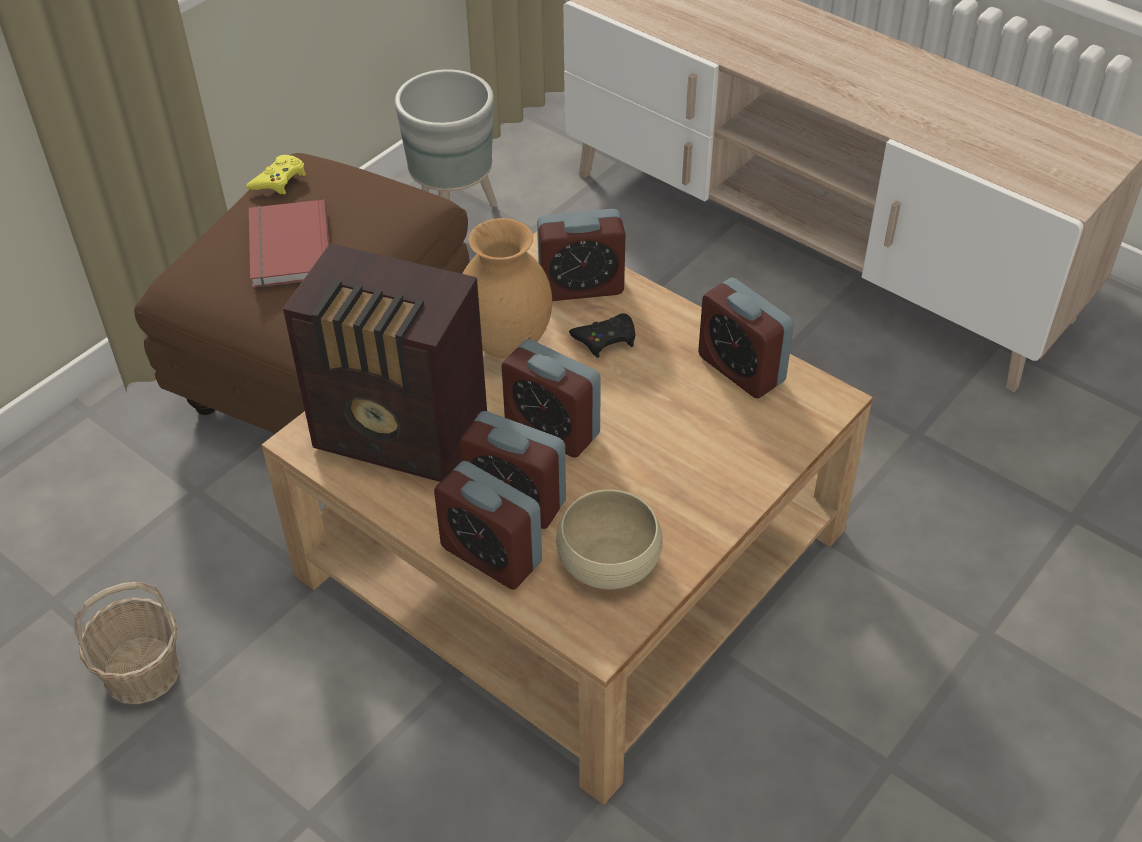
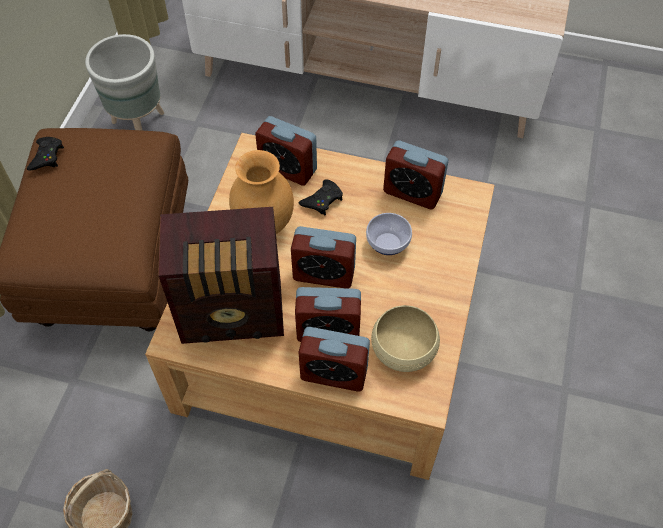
camera: 25 degrees left, 10 degrees up
(279, 180) = (46, 156): yellow game controller -> black game controller
(286, 248) = (81, 206): red book -> none
(581, 286) = (288, 169): alarm clock -> alarm clock turned 60 degrees clockwise
(666, 421) = (387, 243): none -> bowl

